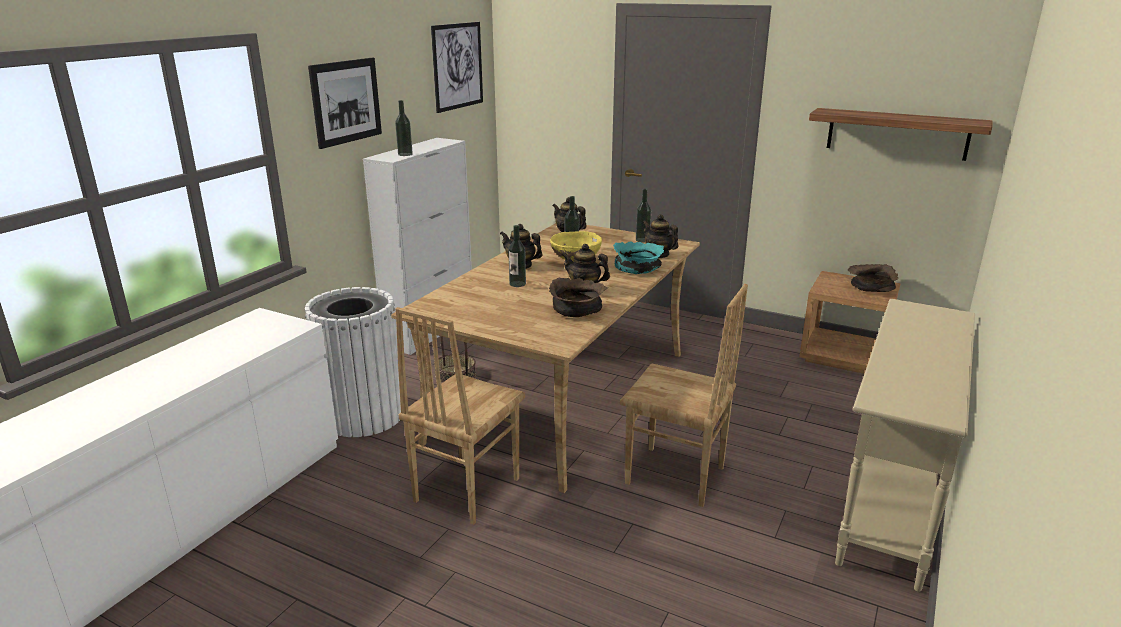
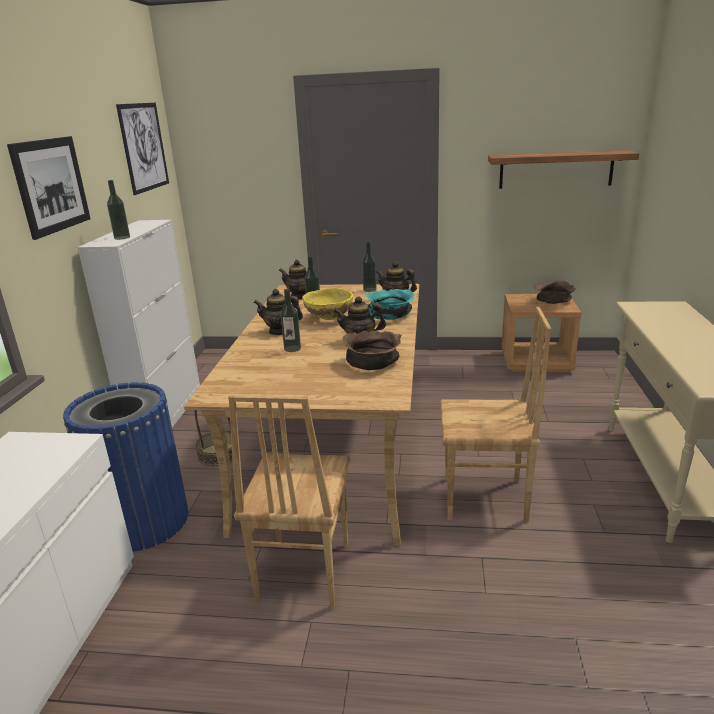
camera: 20 degrees left, 0 degrees up
(363, 415) = (143, 521): white trash can -> blue trash can

